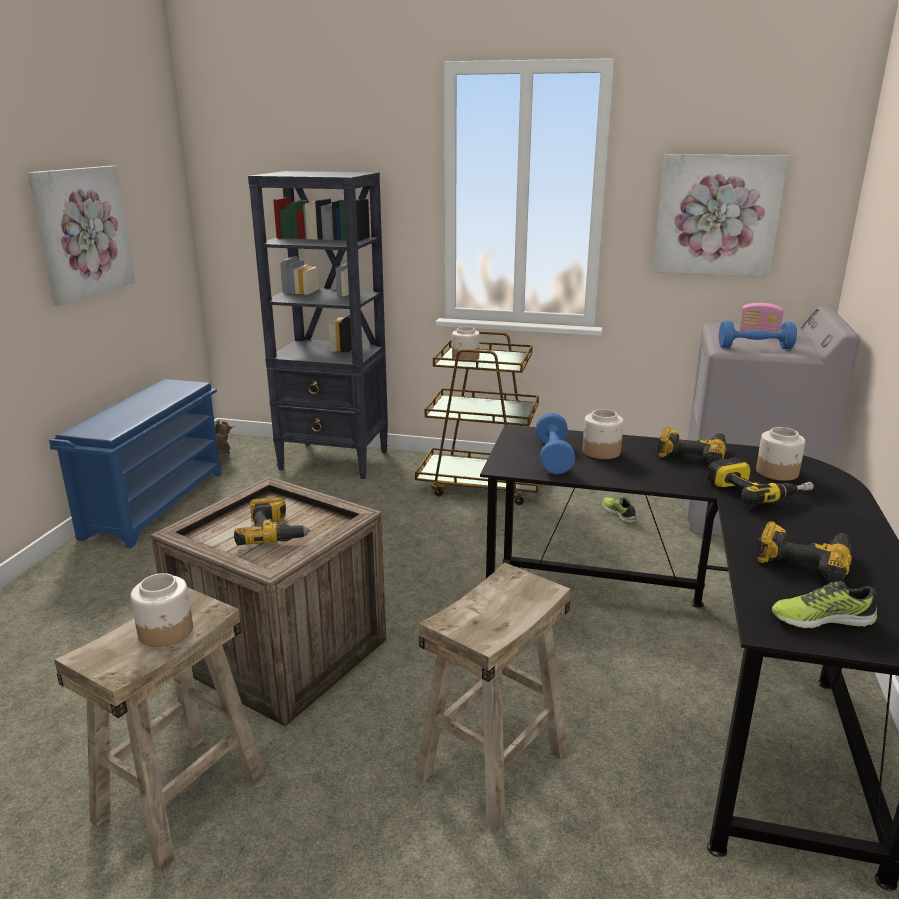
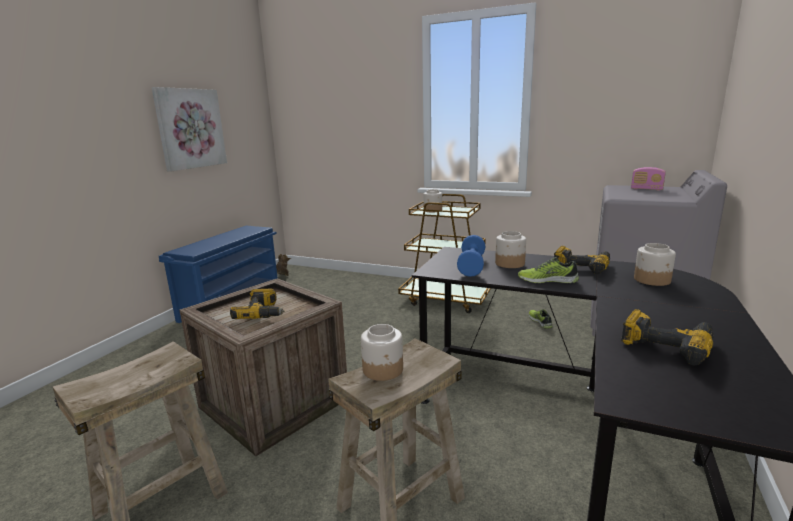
camera: 10 degrees right, 5 degrees down
(166, 631) = (142, 372): jar -> jar (383, 370)
(335, 461) = (352, 282): black bookcase -> none
(716, 215) = (613, 107): picture -> none
(754, 347) = (641, 196): blue dumbbell -> none
(757, 491) = (632, 292): power drill -> none
(821, 618) = (678, 394): shoe -> shoe (547, 280)

